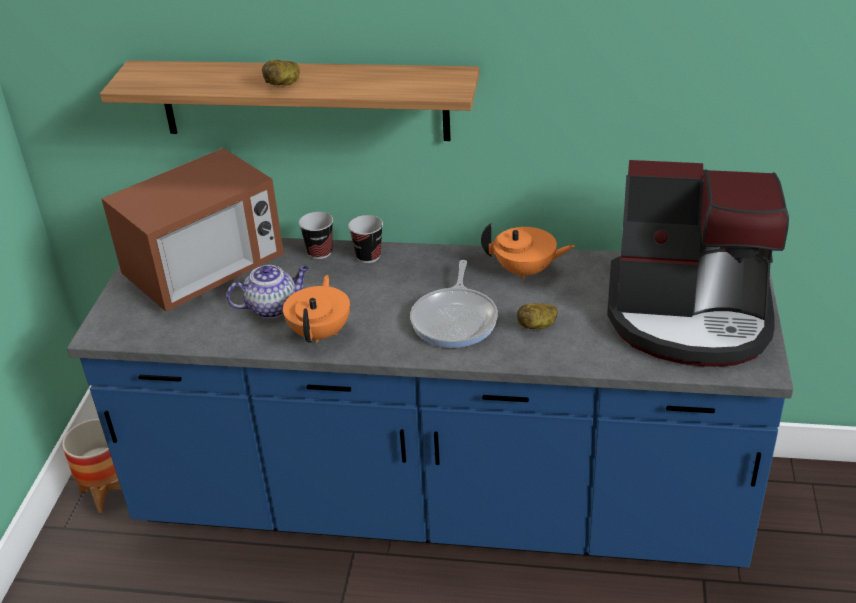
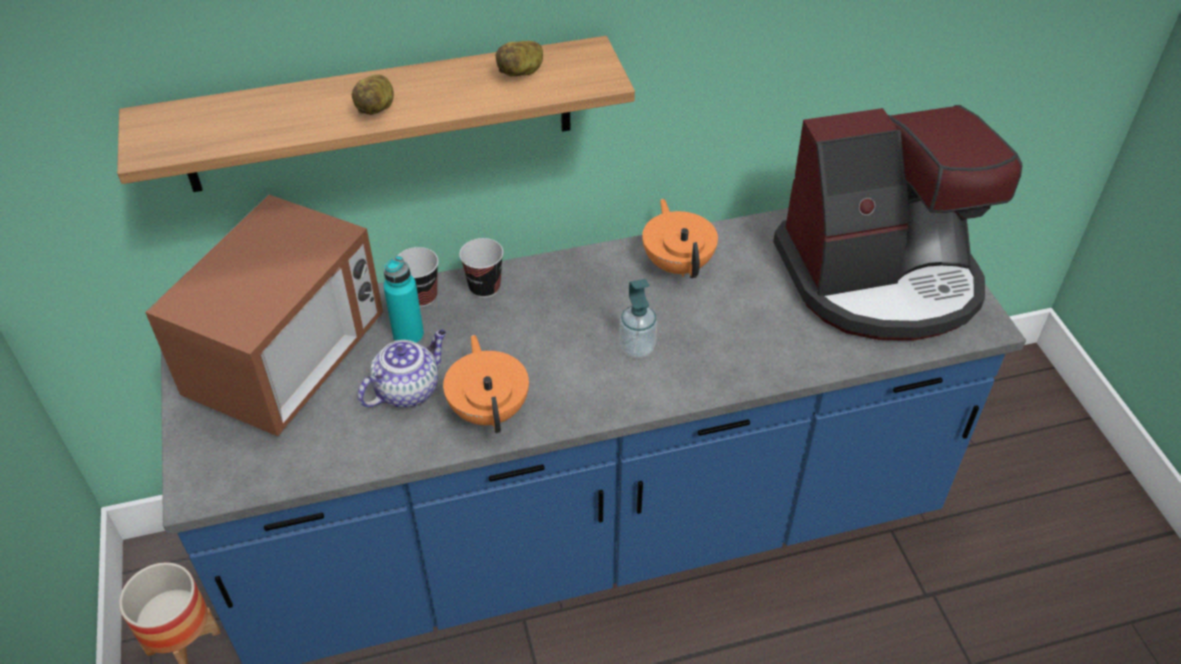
camera: 25 degrees left, 10 degrees up
(294, 275) = (408, 336): none -> turquoise bottle
(455, 319) = (637, 348): frying pan -> soap dispenser
(525, 271) = (678, 264): orange teapot -> orange teapot turned 90 degrees counterclockwise
(537, 326) = (732, 332): potato -> potato (522, 72)

